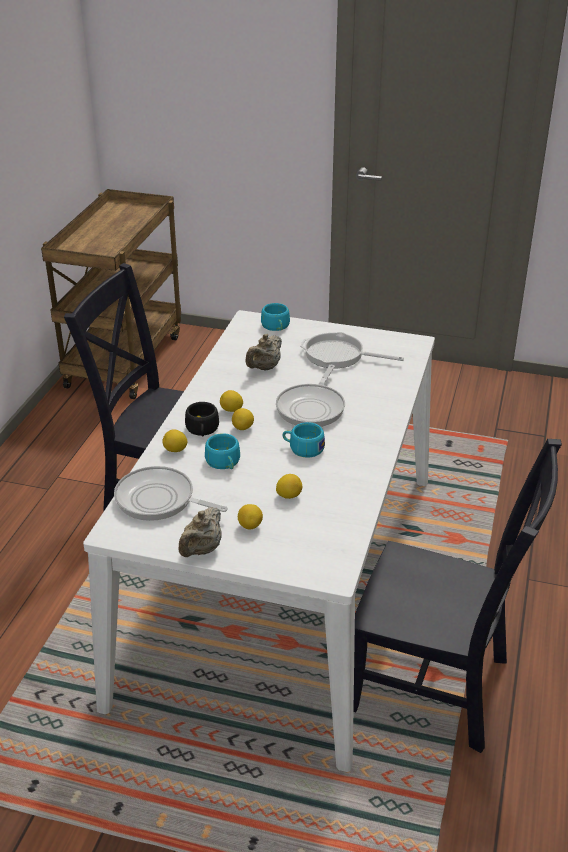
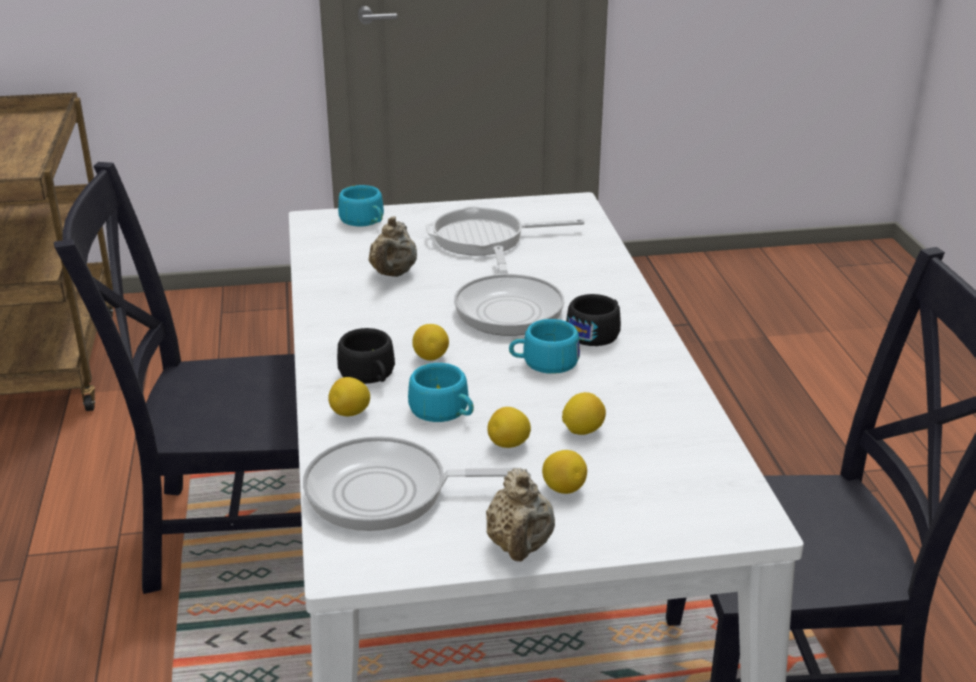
camera: 25 degrees left, 5 degrees down
(231, 410) = (392, 338): lemon -> lemon (509, 444)
(349, 437) = (596, 333): none -> black cup

